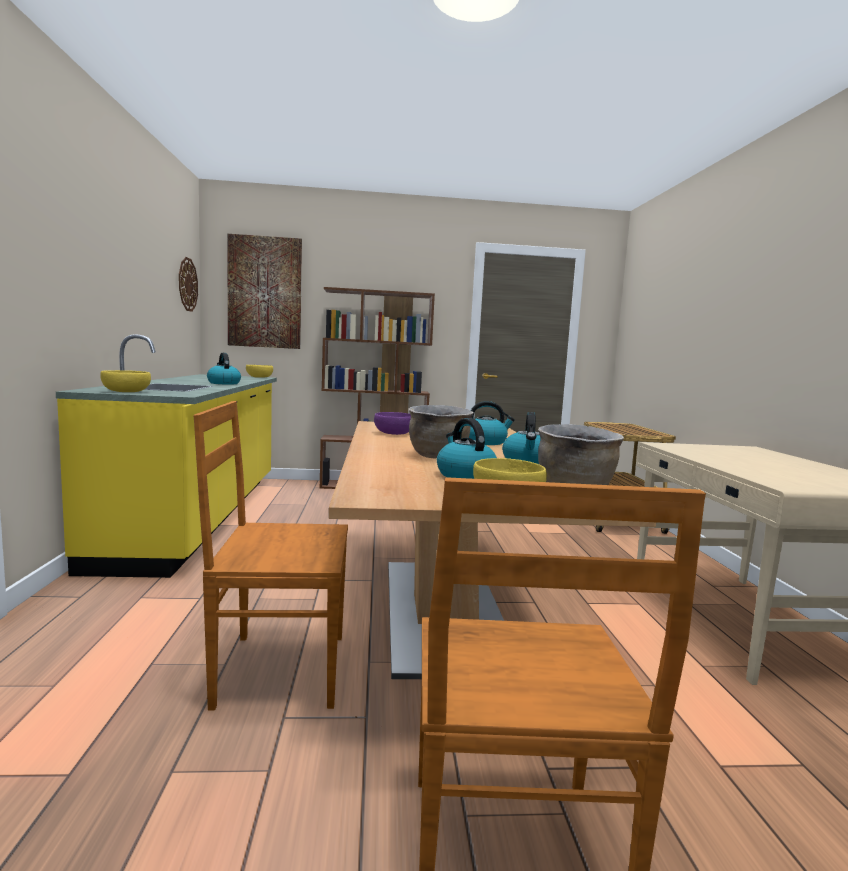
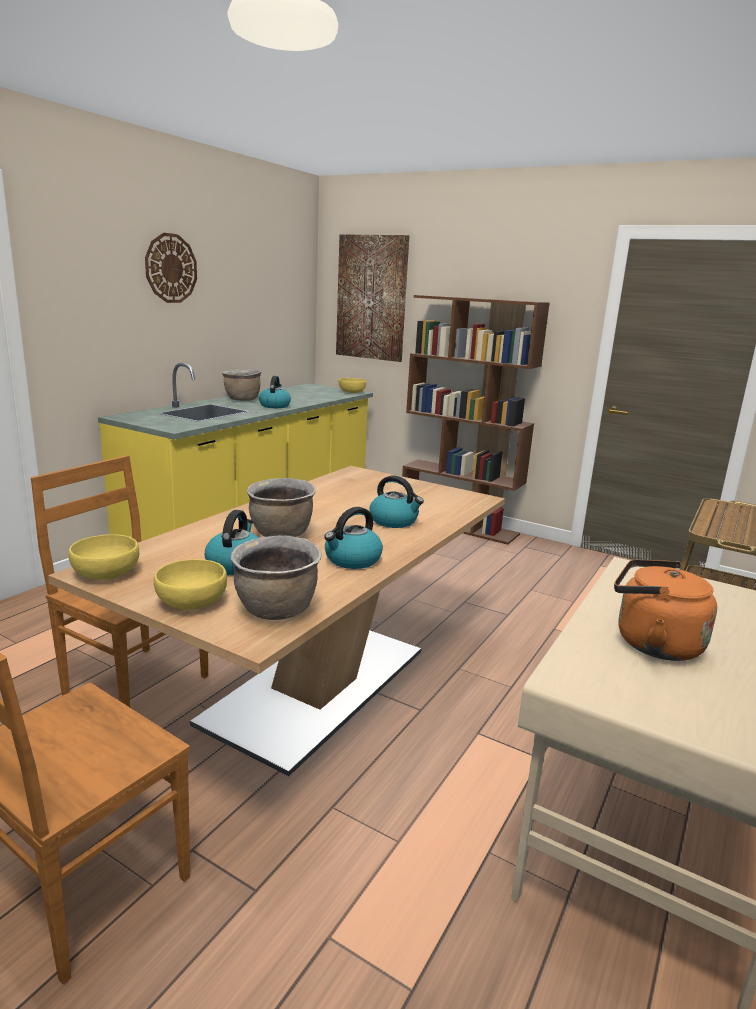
camera: 35 degrees right, 10 degrees up
(125, 392) = (144, 420): yellow bowl -> yellow bowl (105, 573)
(177, 381) = (242, 400): none -> brown cooking pot
(187, 284) = (292, 294): wall clock -> wall clock (171, 268)
(394, 433) = (333, 491): purple bowl -> none
(764, 467) = (652, 643): none -> orange kettle

